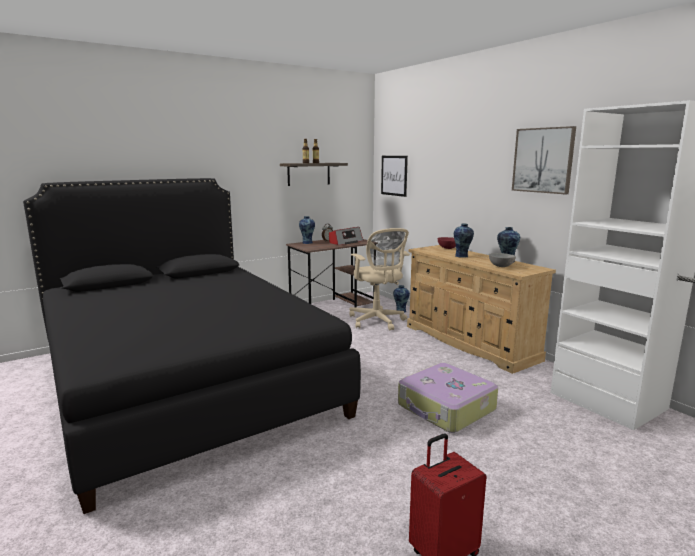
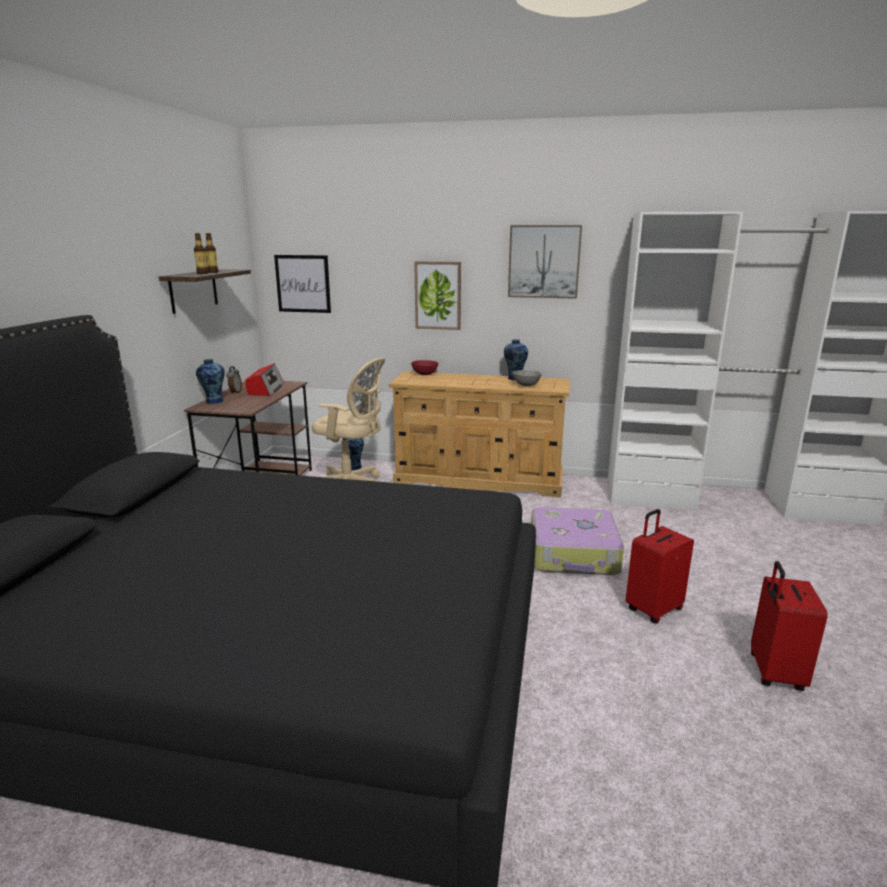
camera: 45 degrees left, 5 degrees up
(433, 464) = (652, 609): none -> red suitcase
(462, 256) = (464, 381): vase -> none
(467, 187) = (438, 295): none -> picture

